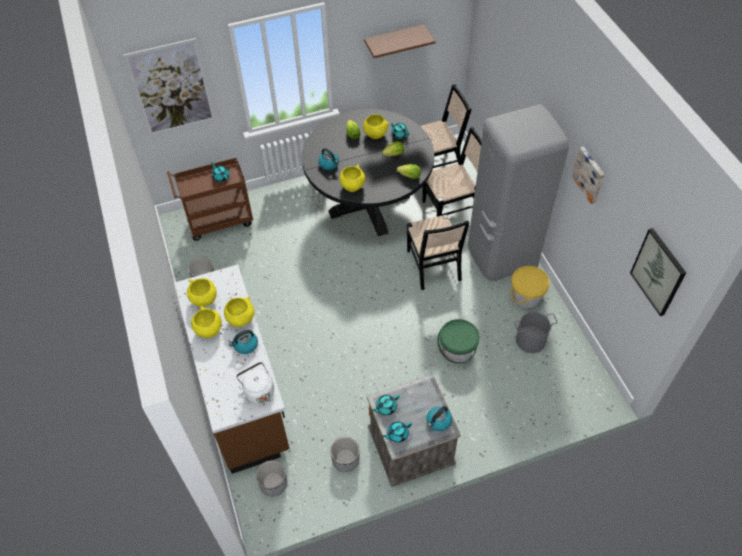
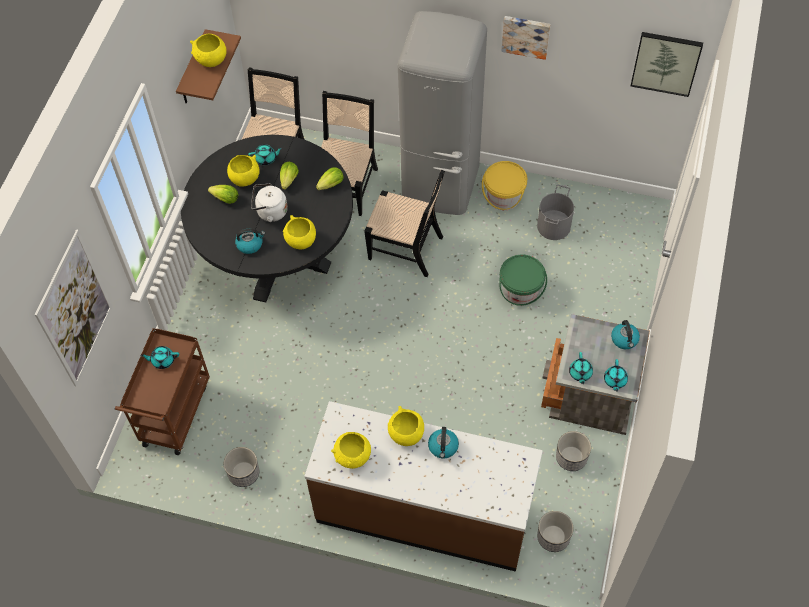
camera: 55 degrees left, 5 degrees up
(209, 330) = (397, 472): yellow bowl -> yellow bowl (211, 61)
(258, 391) = (507, 463): white kettle -> white kettle (270, 212)

